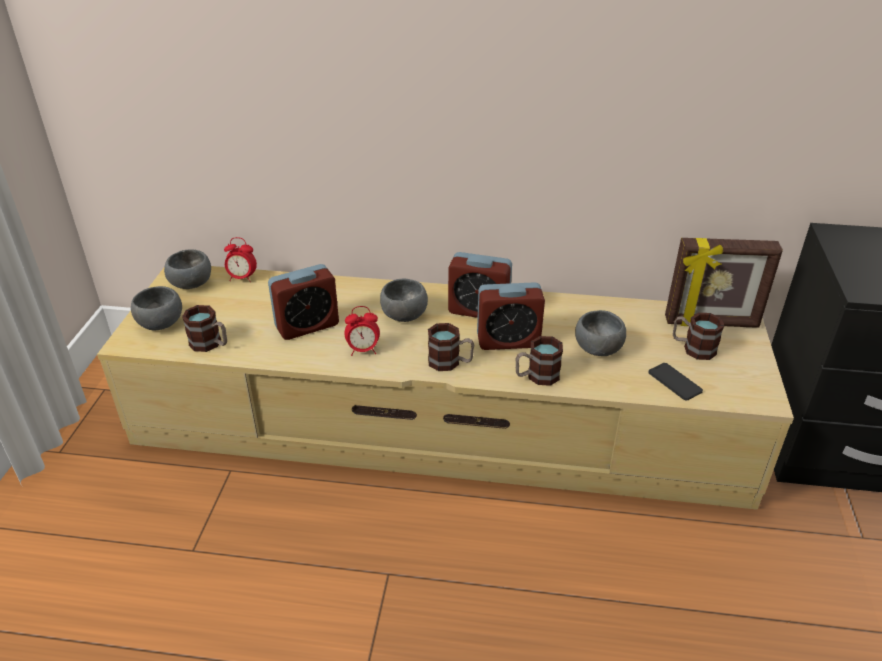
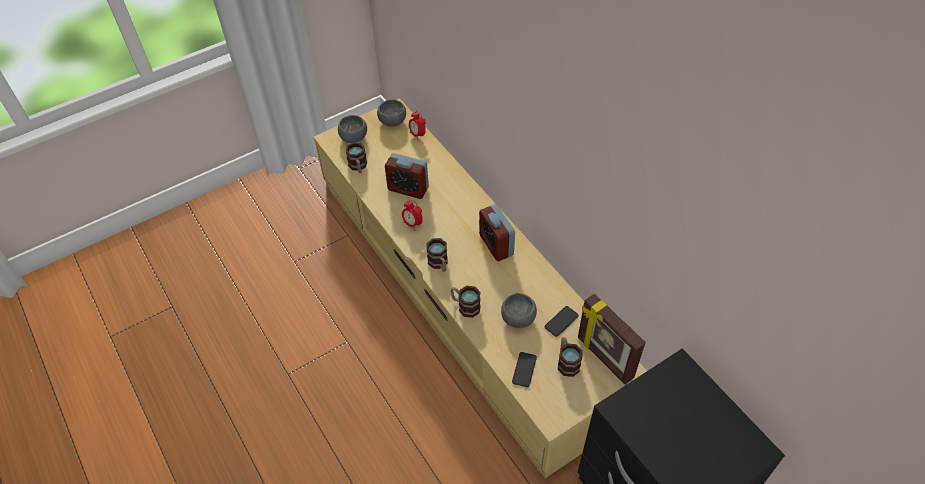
camera: 50 degrees right, 15 degrees up
(403, 314) = (457, 217): grey bowl -> none
(508, 341) = (483, 275): alarm clock -> none
(634, 324) = (561, 321): none -> phone

